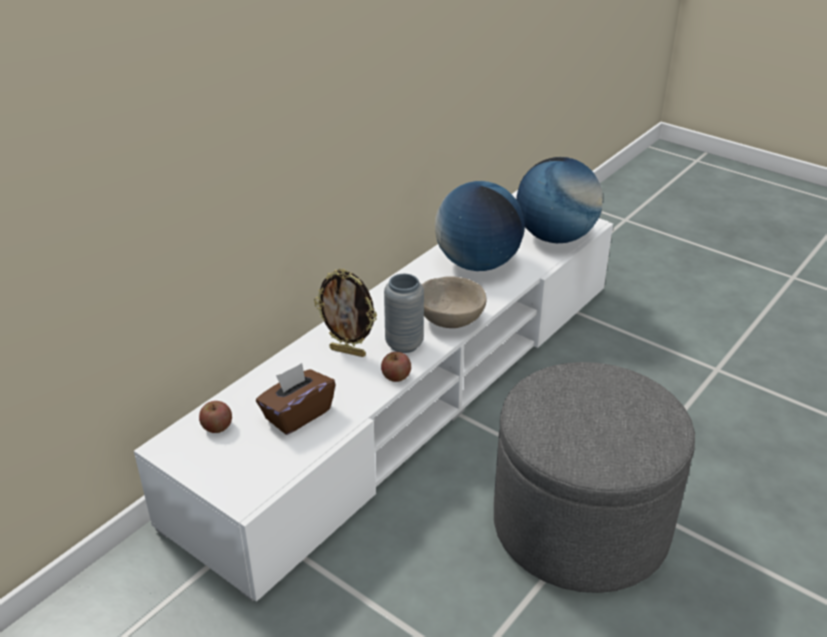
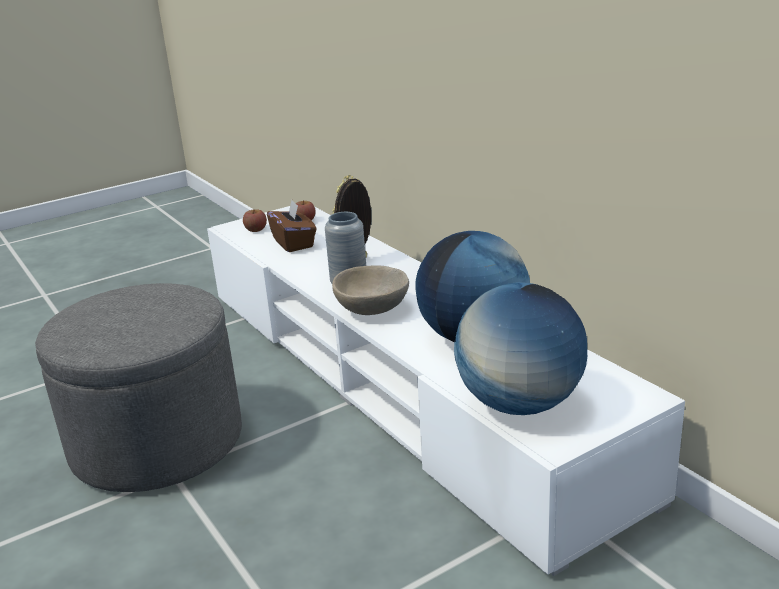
camera: 110 degrees right, 10 degrees down
(396, 376) = (306, 278): apple -> apple (256, 229)

